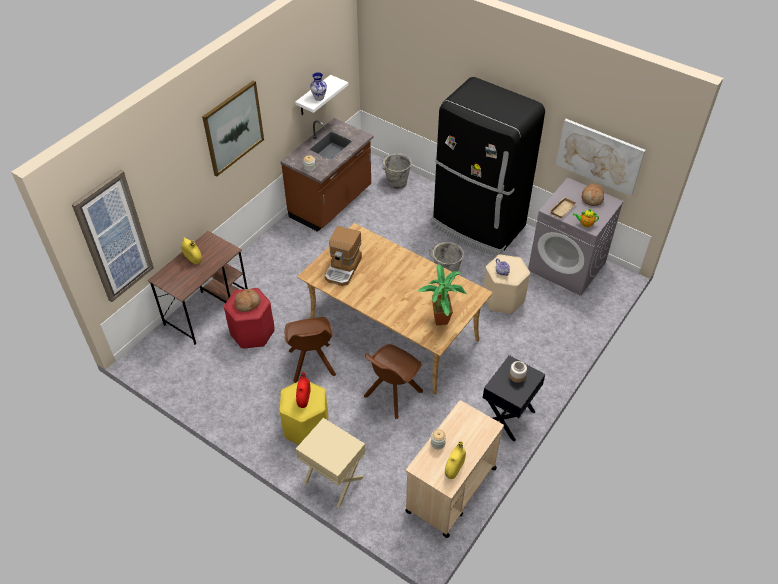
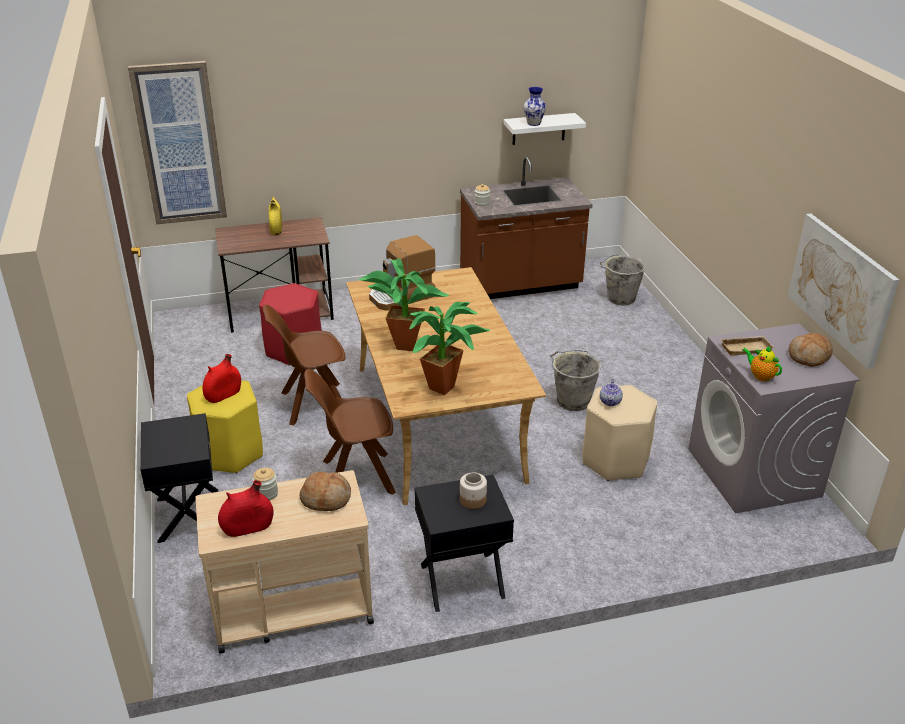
camera: 40 degrees right, 15 degrees down
(233, 128) = (391, 100): picture -> none
(247, 303) = (289, 297): bread -> bread (326, 498)
(312, 364) = (312, 404): brown chair -> brown chair turned 45 degrees clockwise
(333, 480) = (187, 515): beige nightstand -> black nightstand
(385, 303) = (402, 344): none -> potted plant
(454, 468) = (247, 528): yellow vase -> red vase
(477, 226) = (674, 377): black fridge -> none

